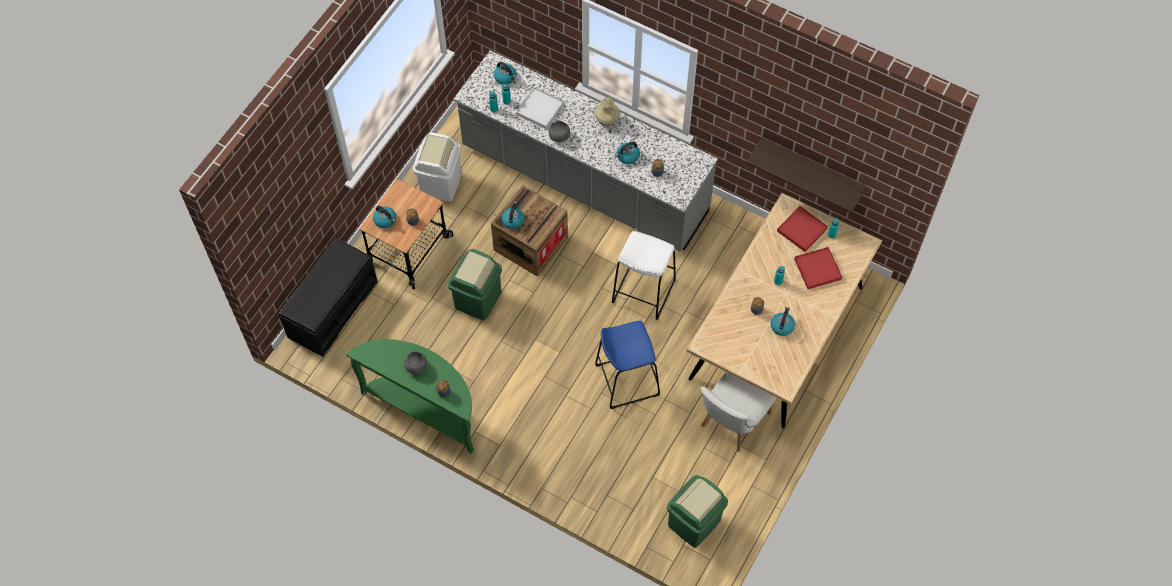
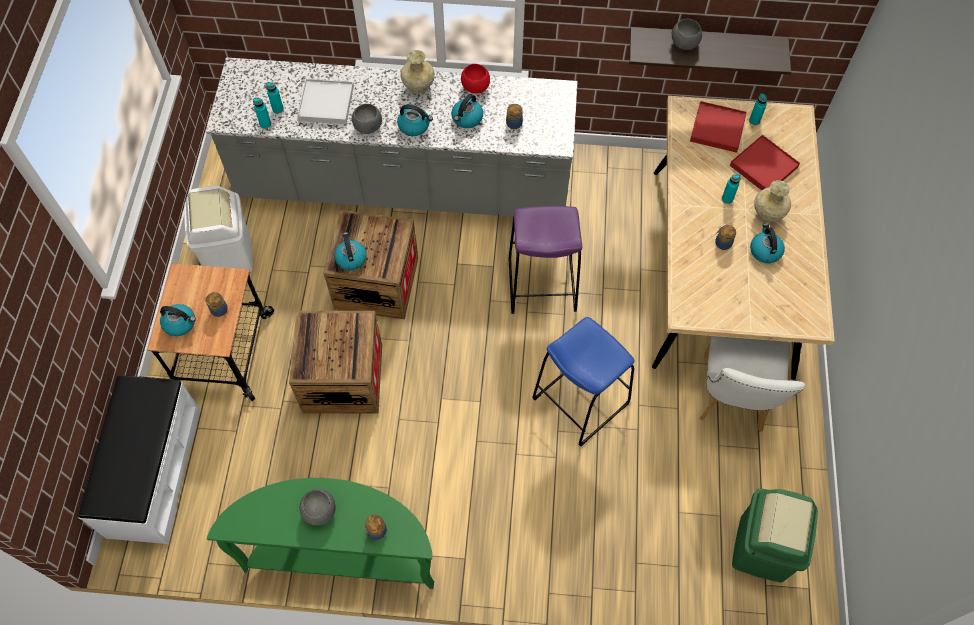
camera: 25 degrees left, 0 degrees up
(332, 309) = (153, 472): black bench -> white bench
(477, 299) = (343, 378): green trash can -> crate
(505, 77) = (262, 81): kettle -> kettle (414, 126)
(643, 291) = (541, 285): white stool -> purple stool
(645, 136) = (475, 87): none -> red bowl
(790, 163) = (684, 44): none -> grey bowl
(799, 302) = (767, 214): none -> beige vase

